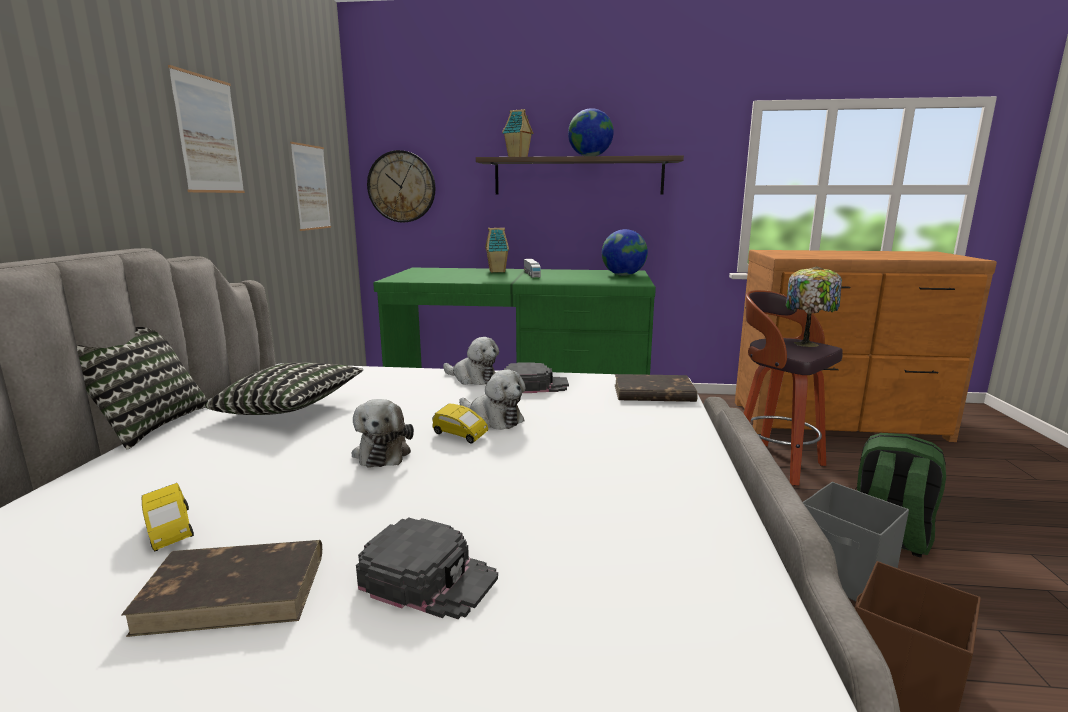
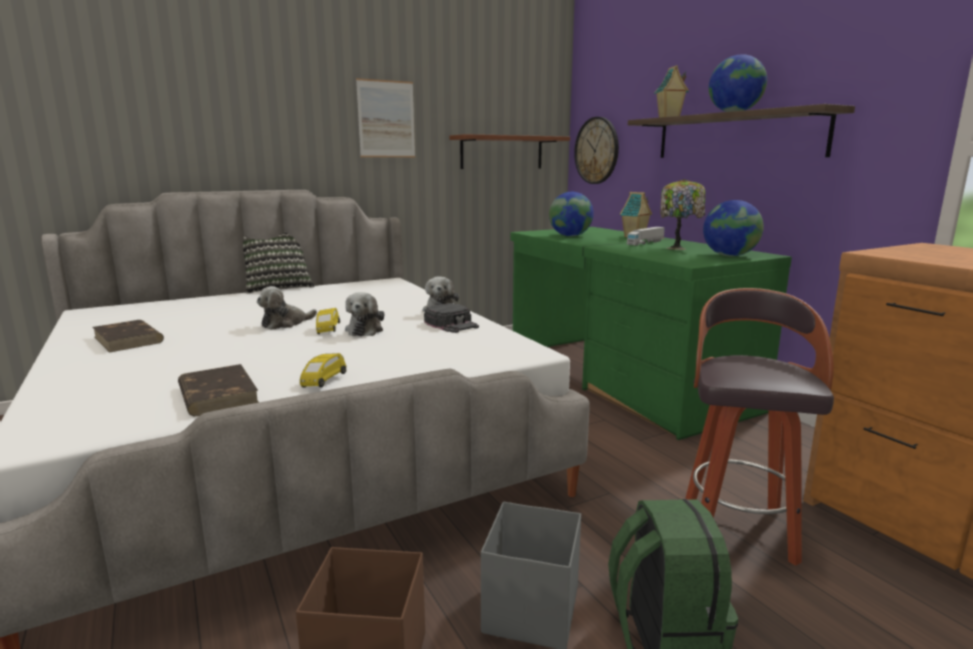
camera: 55 degrees right, 0 degrees up
(169, 532) = (172, 320): yellow toy car -> yellow toy car (323, 381)
(290, 409) = (326, 297): pillow -> none
(311, 187) = (502, 152): picture -> brown shelf
(429, 578) = (149, 361): black cap -> none
(449, 277) = (570, 236): none -> globe
(652, 393) = (491, 353): brown book -> brown book (217, 395)
(807, 344) = (773, 373): table lamp -> table lamp (678, 248)

